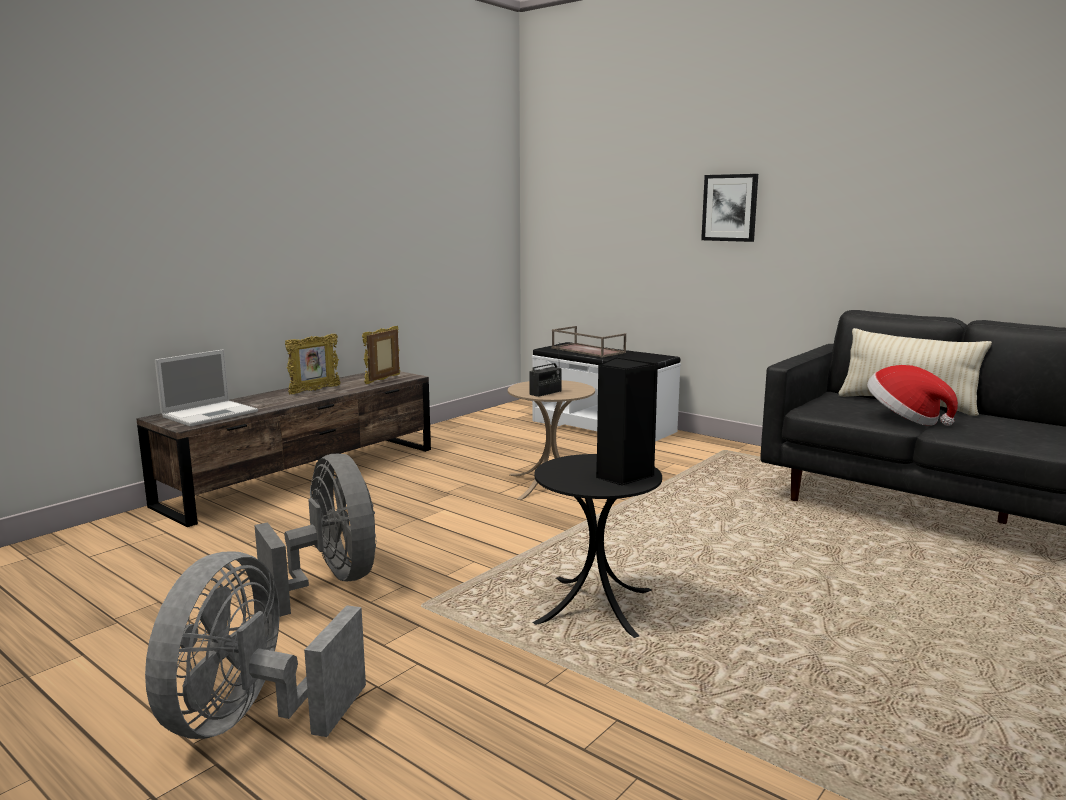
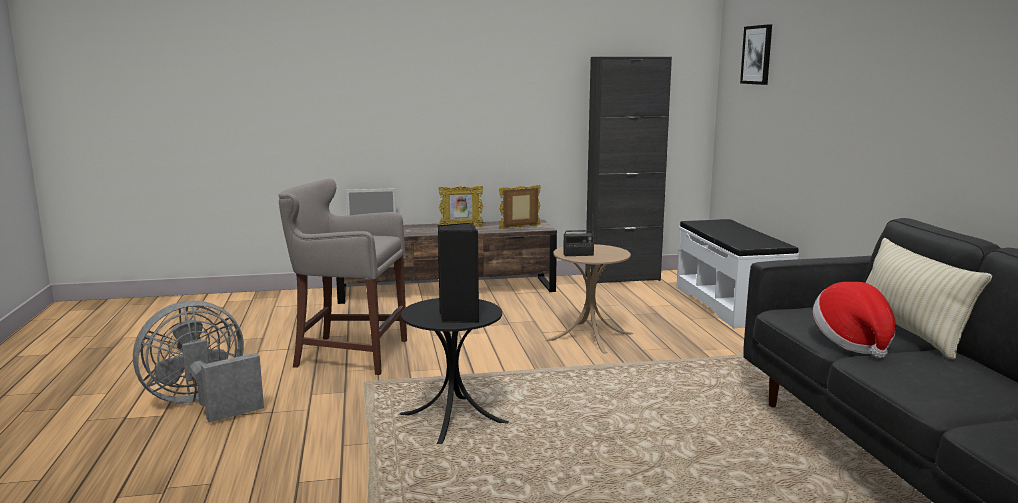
camera: 40 degrees right, 0 degrees up
(330, 581) = (348, 354): grey fan -> grey stool
(468, 422) = (622, 278): none -> black cabinet
(587, 350) = (722, 228): brown tray -> none
(730, 208) = (847, 95): picture -> picture (757, 55)

